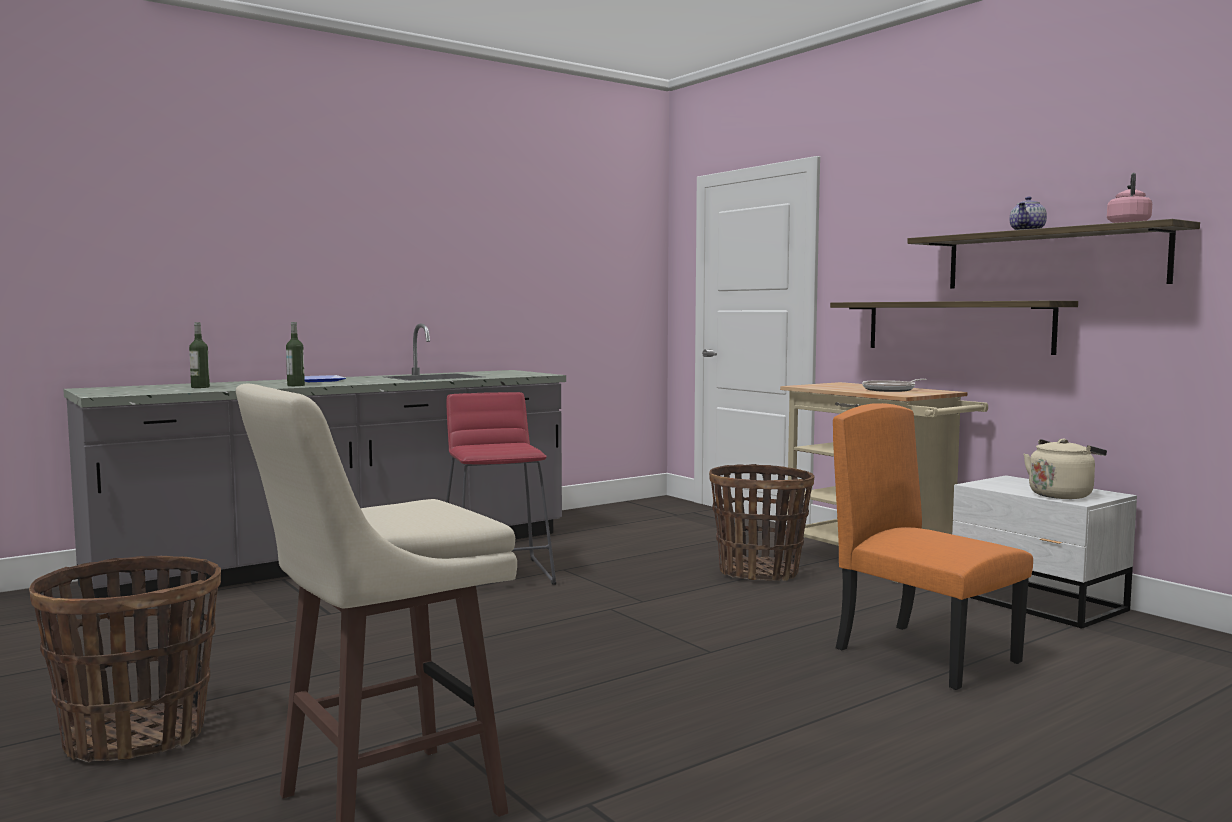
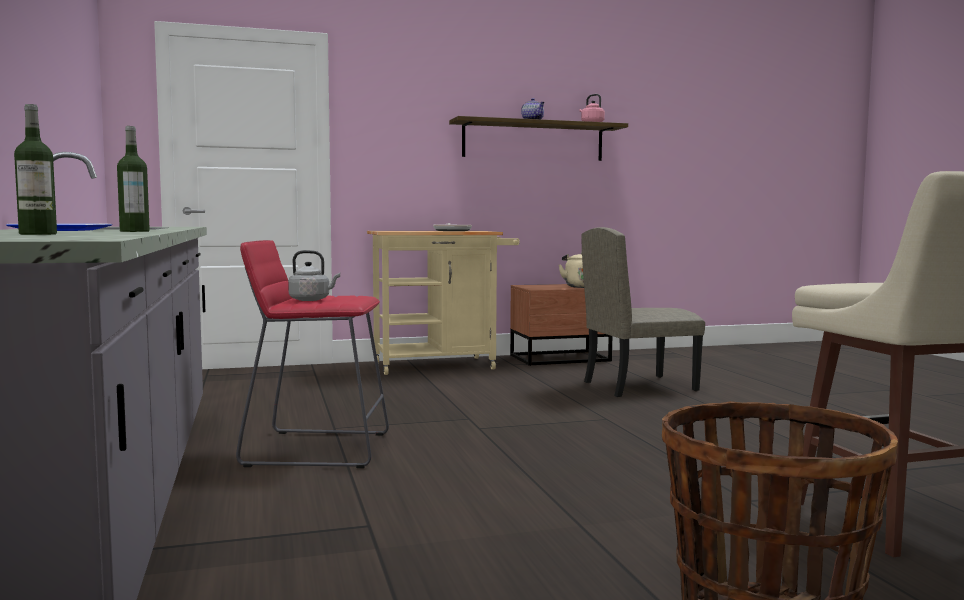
camera: 70 degrees left, 0 degrees up
(484, 446) = (311, 300): none -> grey kettle
(759, 572) = (430, 386): basket -> none
(927, 655) = (639, 386): orange chair -> beige chair
(956, 326) = (467, 184): shelf -> none
(1038, 603) = (562, 358): white nightstand -> brown nightstand

